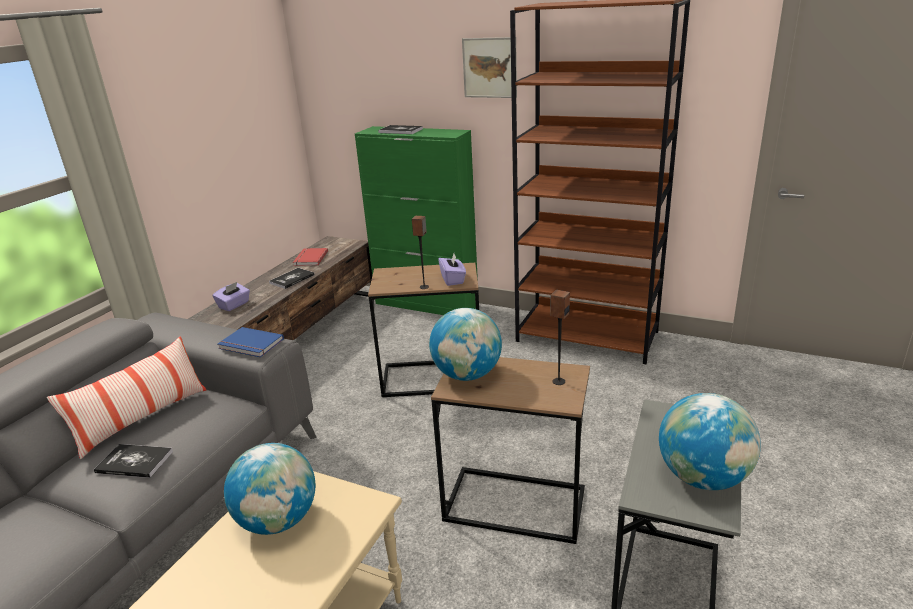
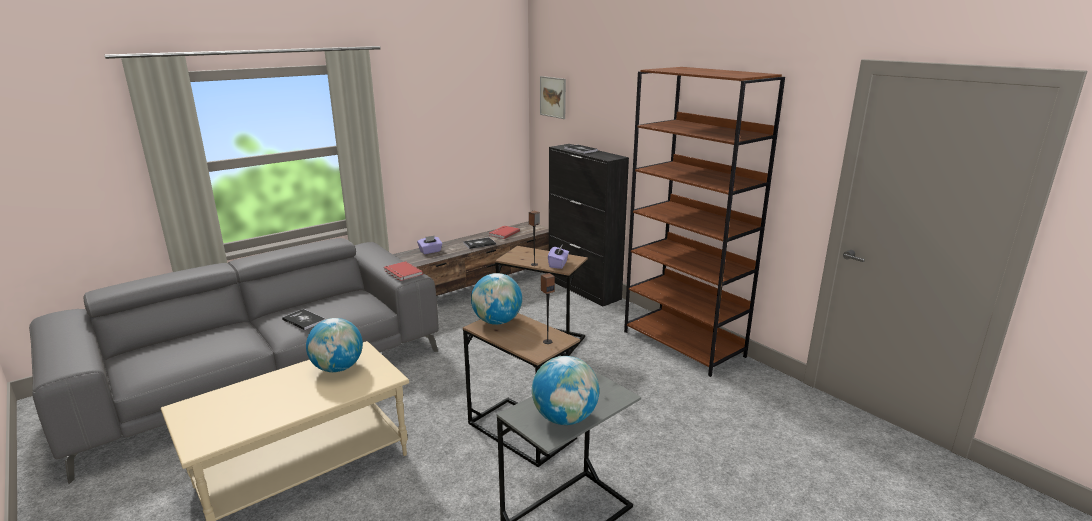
camera: 25 degrees right, 5 degrees down
(142, 419) = (326, 300): pillow -> none
(250, 345) = (402, 273): blue book -> red book
(427, 304) = (584, 289): green cabinet -> black cabinet
(490, 68) = (646, 111): picture -> picture (553, 97)

